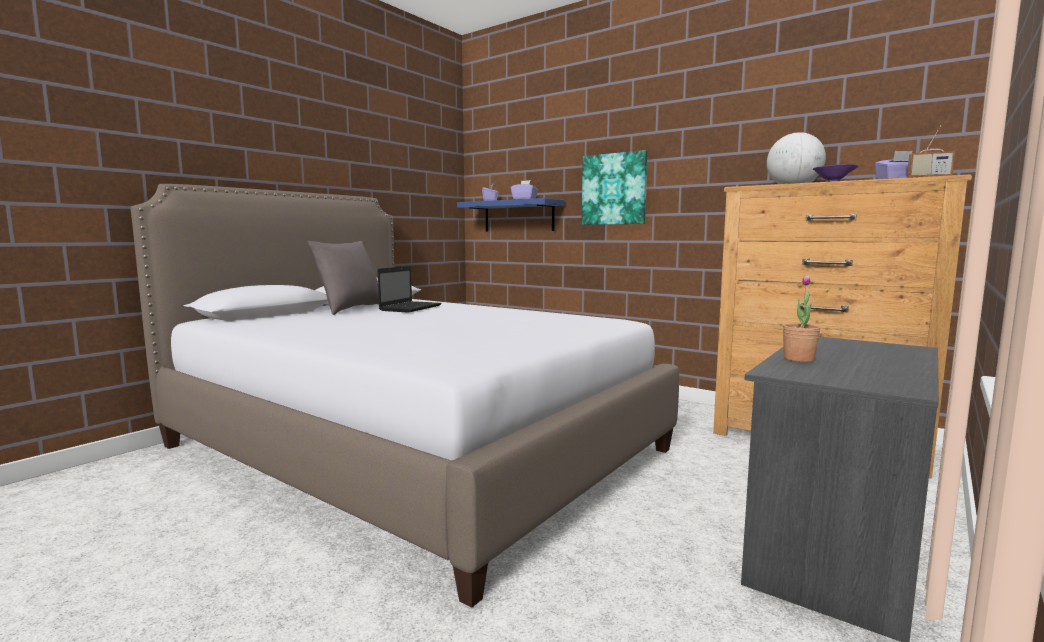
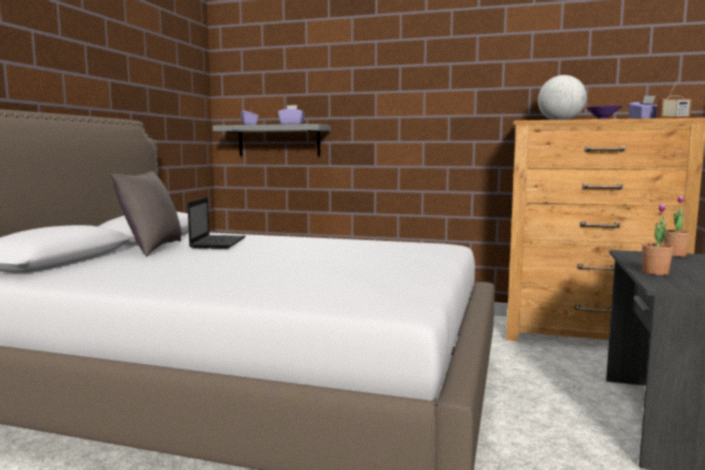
camera: 20 degrees left, 0 degrees up
(518, 216) = (279, 141): blue shelf -> grey shelf
(614, 189) = (384, 116): picture -> none
(874, 344) = (675, 255): none -> potted plant

